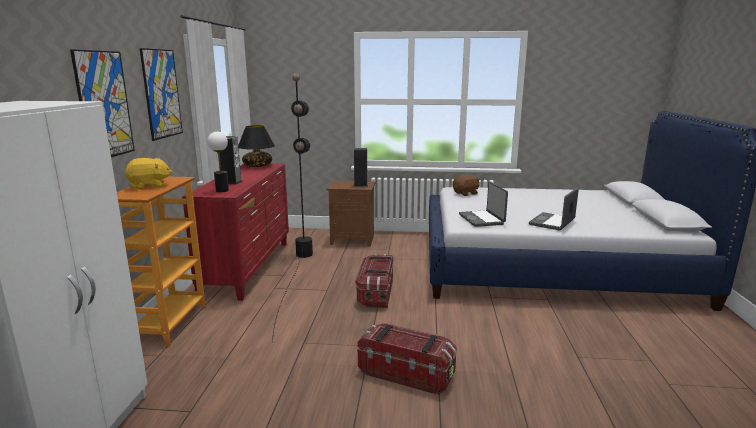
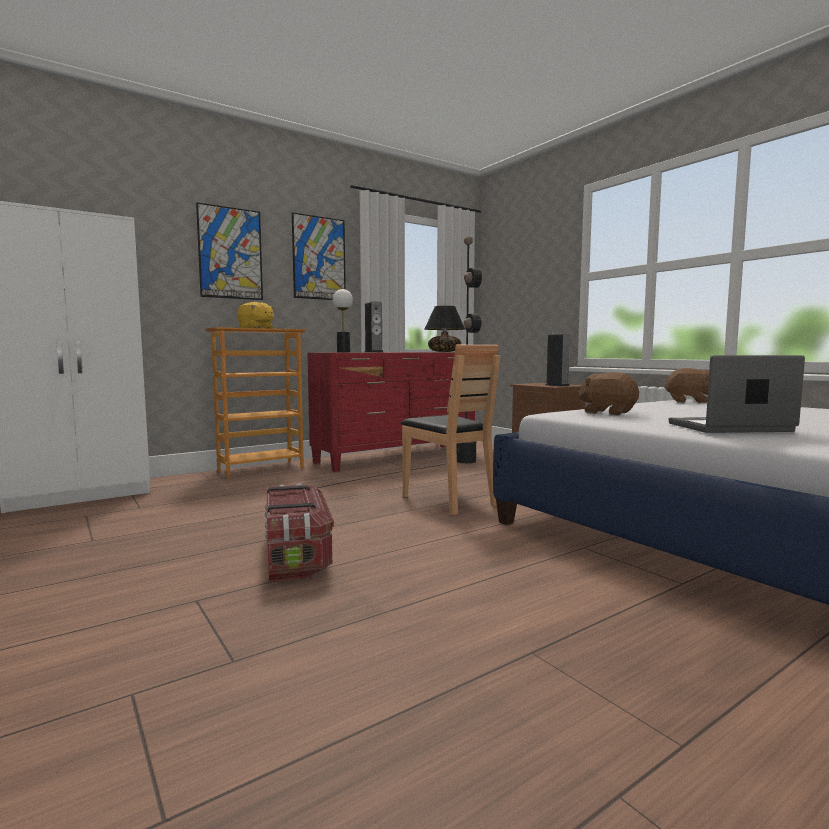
camera: 50 degrees right, 10 degrees down
(376, 293) = (449, 500): storage box -> brown chair
(482, 219) = (607, 413): laptop -> brown plush toy

